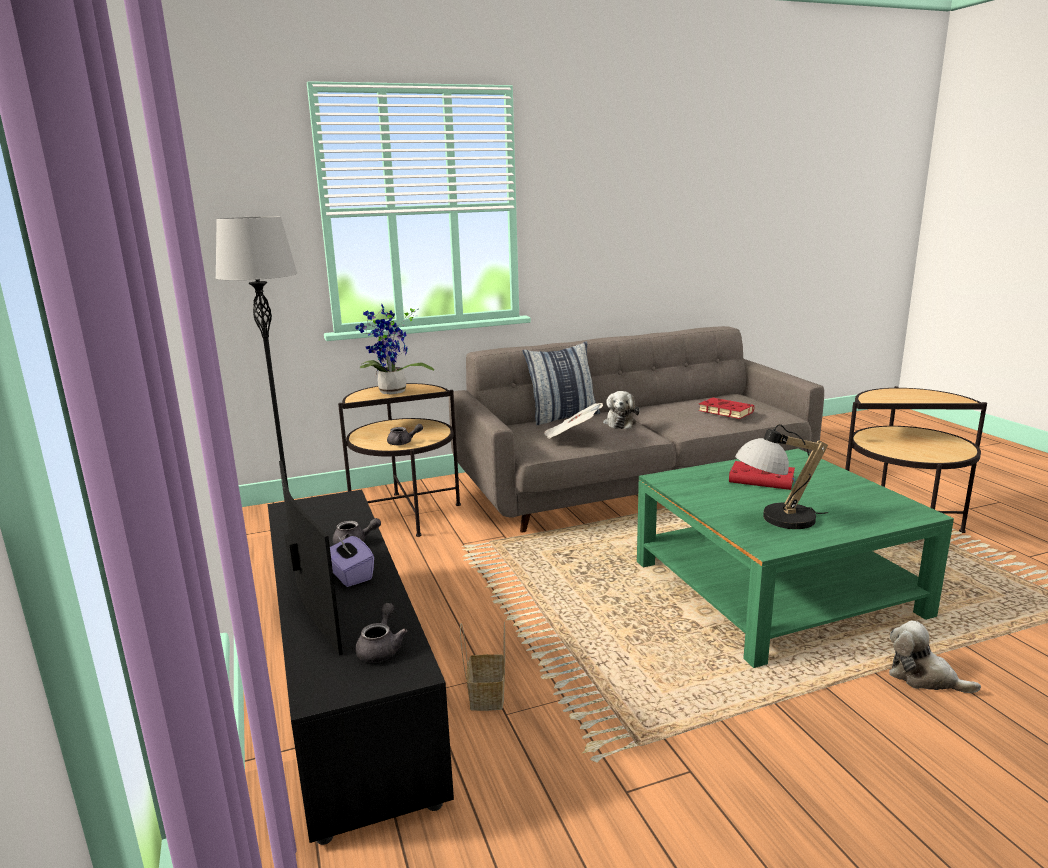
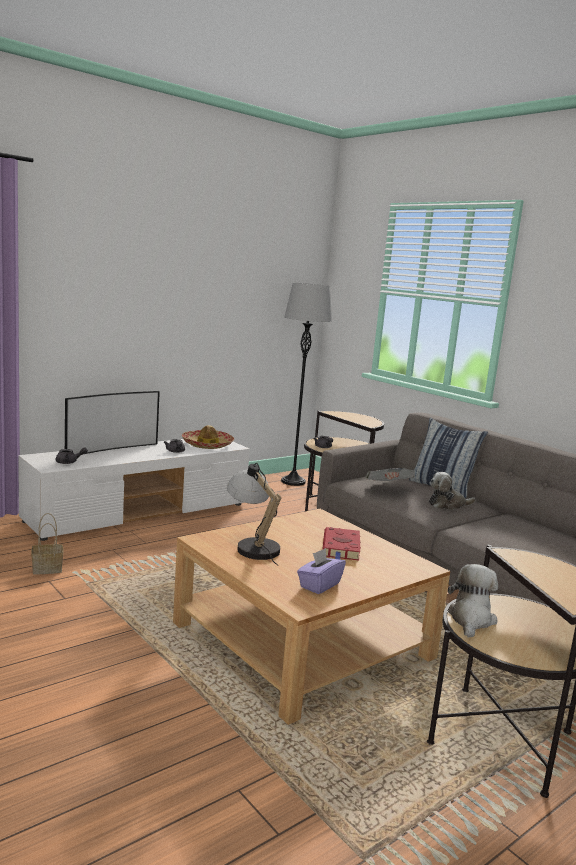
camera: 70 degrees right, 5 degrees down
(326, 516) = (207, 445): none -> hat
(347, 676) = (140, 512): black tv stand -> white tv stand
(350, 575) = (139, 453): purple tissue box -> purple tissue box (319, 585)
(391, 393) = (352, 417): potted plant -> none
(486, 695) = (129, 543): basket -> basket (48, 568)
(724, 411) = (532, 542): red book -> none
(775, 588) = (302, 641): green coffee table -> beige coffee table
(924, 677) = (179, 700): plush toy -> plush toy (471, 619)

